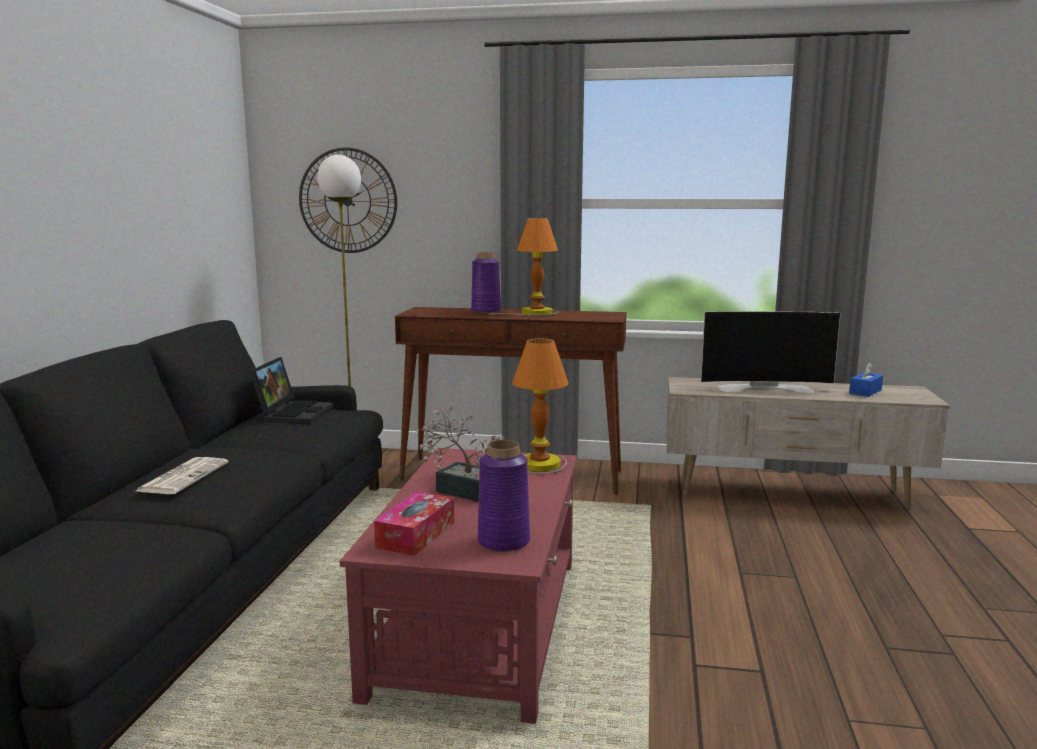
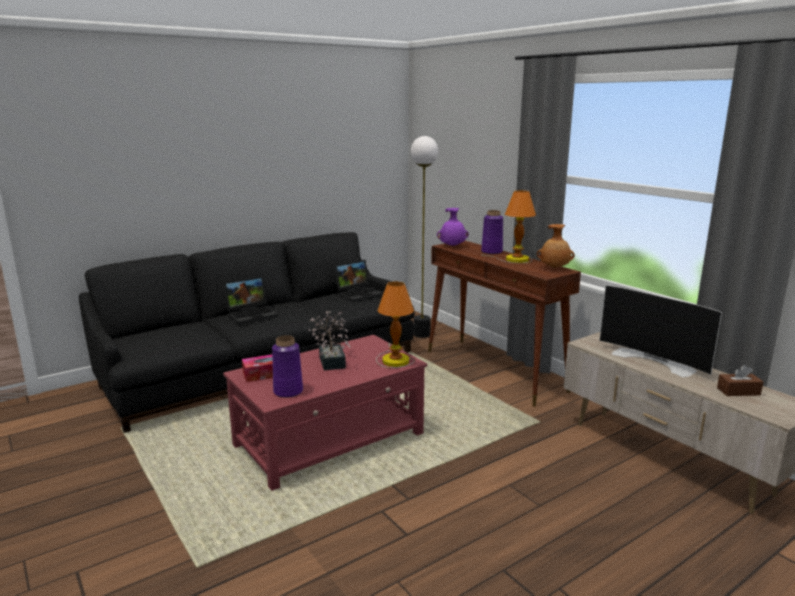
camera: 45 degrees right, 5 degrees up
(183, 476) = (252, 314): newspaper -> laptop
(347, 201) = (448, 163): wall clock -> none
(423, 313) = (452, 246): none -> purple vase
(595, 313) = (554, 268): none -> brown vase
(865, 392) = (738, 391): blue tissue box -> brown tissue box

